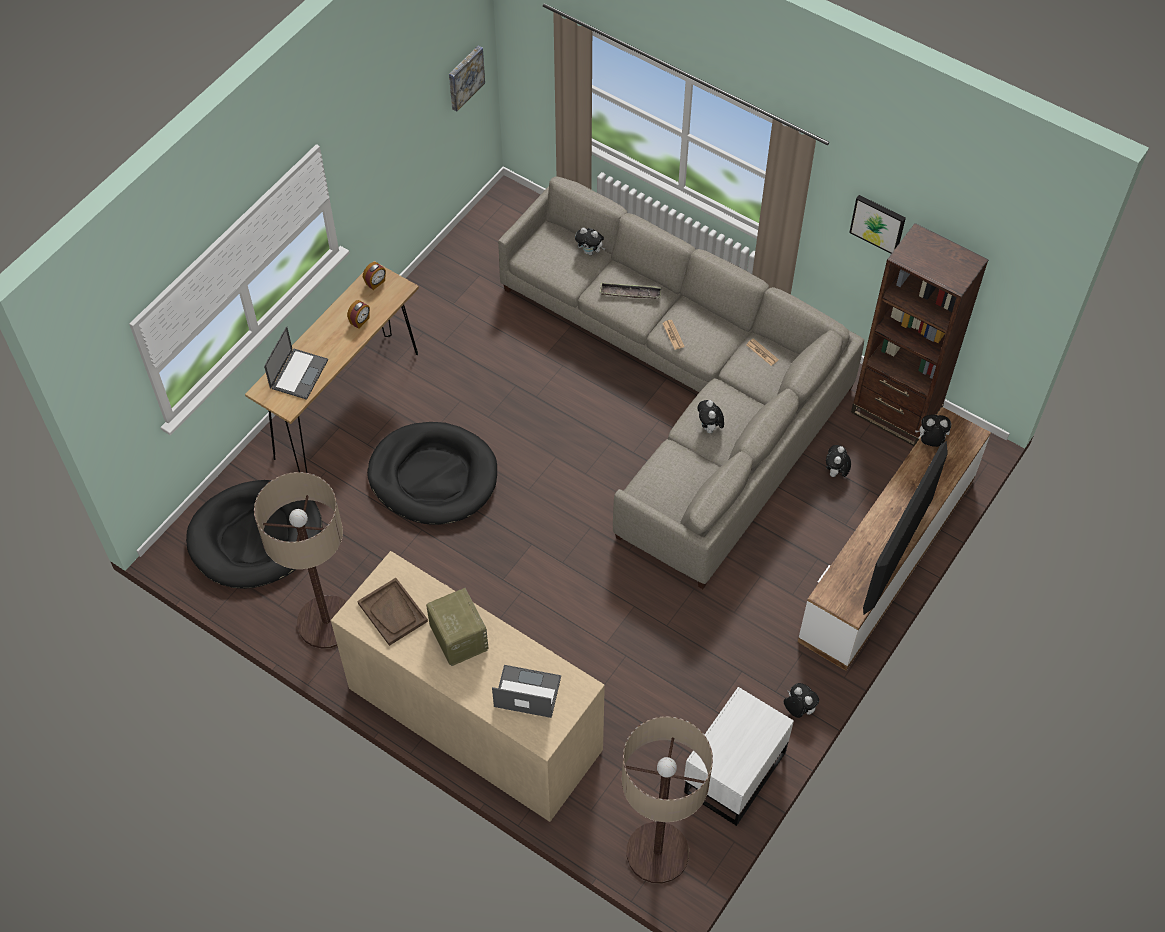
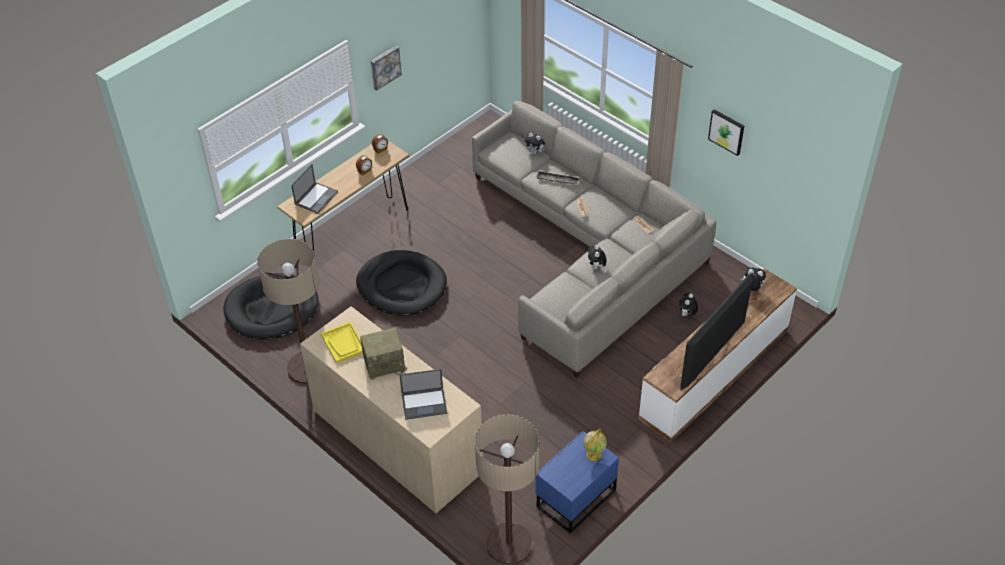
camera: 10 degrees right, 10 degrees down
(393, 612) = (343, 343): brown tray -> yellow tray
(458, 637) = (385, 364): radio -> radio turned 90 degrees clockwise
(464, 77) = (462, 25): picture -> picture (385, 67)
(526, 692) = (424, 403): laptop -> laptop turned 150 degrees clockwise
(732, 772) = (574, 498): white nightstand -> blue nightstand
(759, 720) = (594, 454): none -> globe
(798, 709) = (630, 463): plush toy -> none
(895, 412) = (738, 281): brown bookcase -> none

